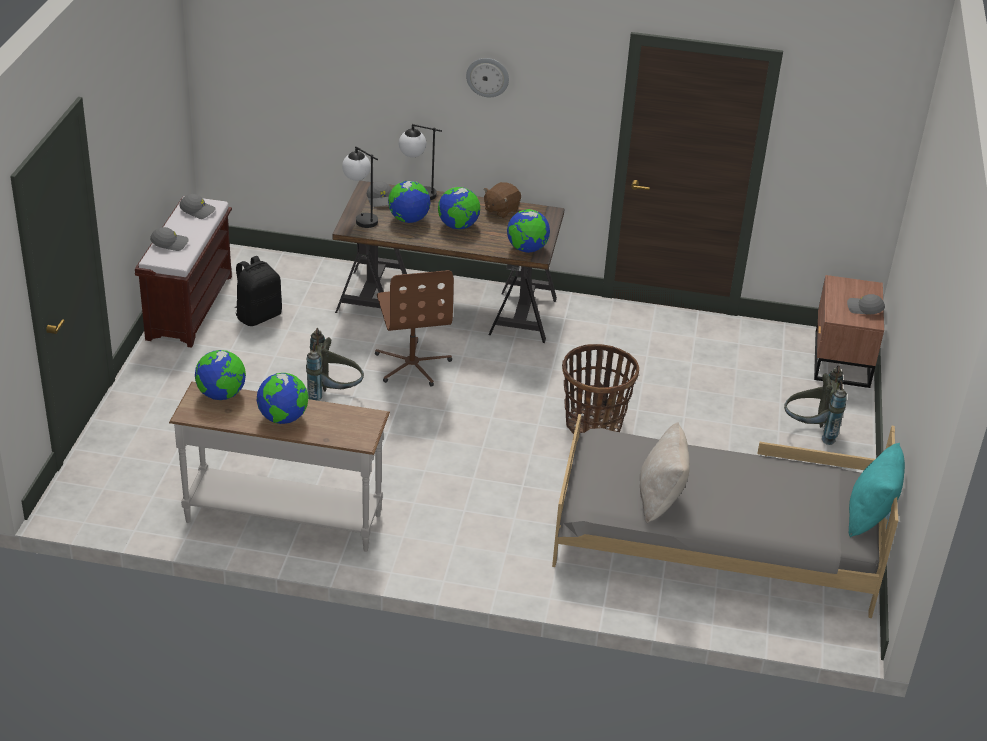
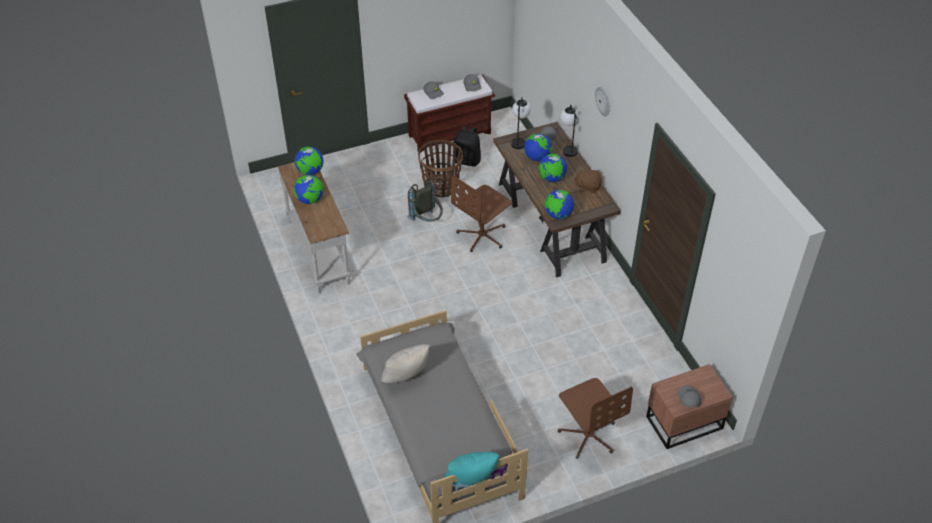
camera: 60 degrees right, 10 degrees up
(593, 424) = (500, 332): basket -> basket (441, 187)
(809, 431) = (588, 434): grey backpack -> brown office chair

